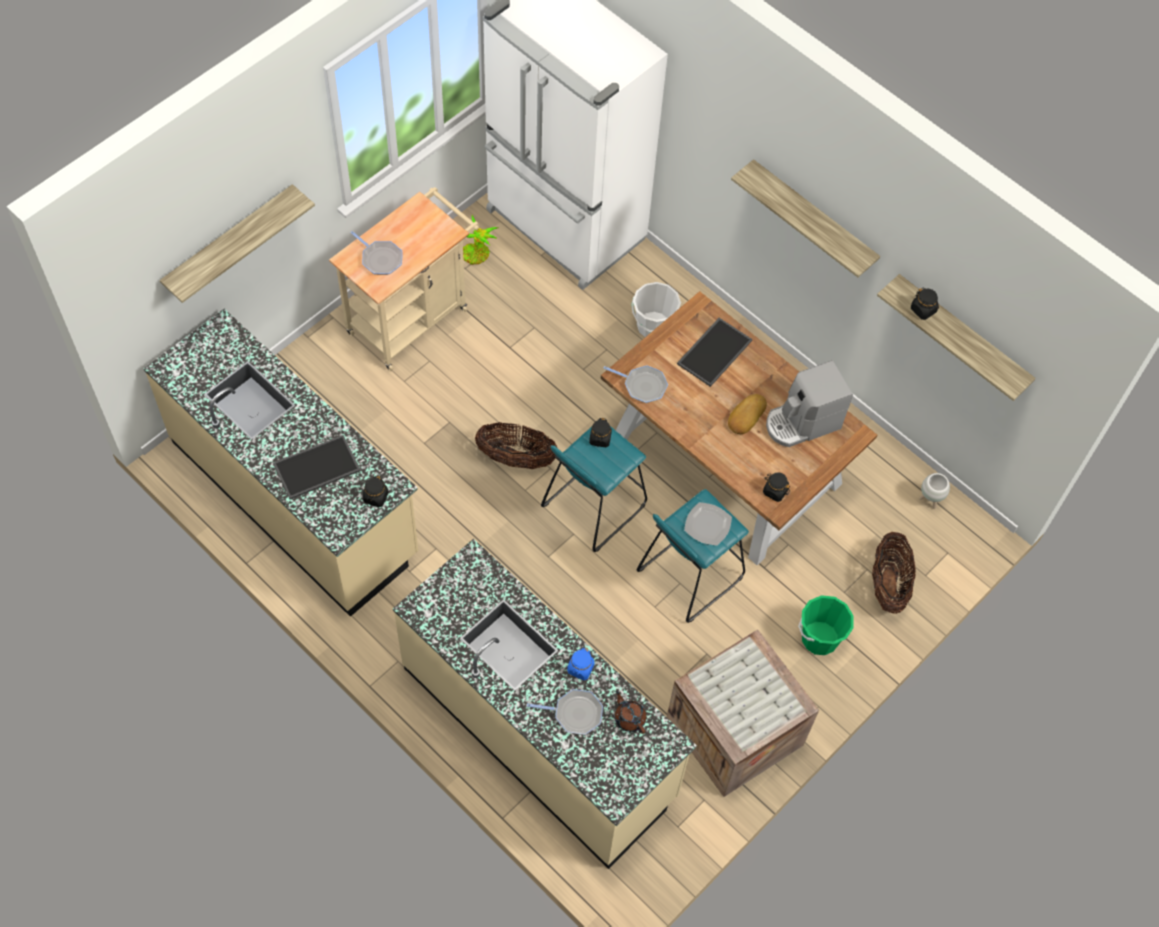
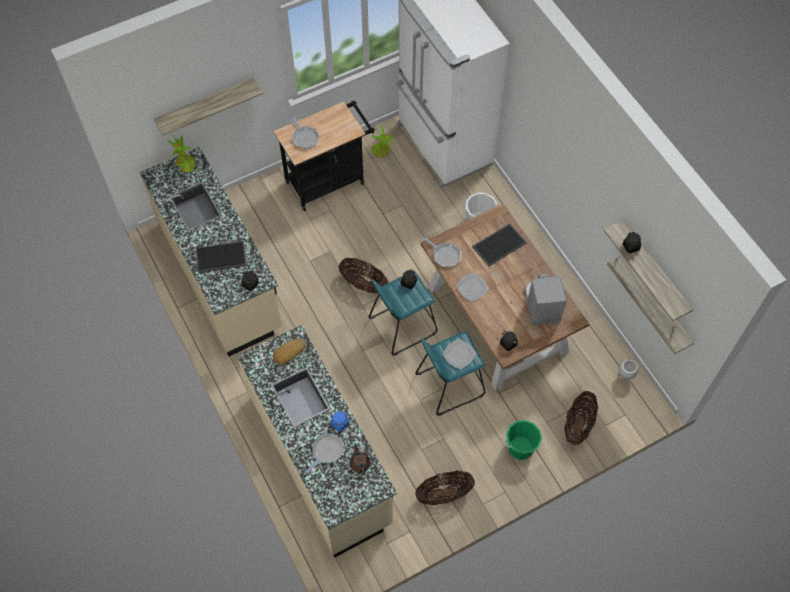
camera: 20 degrees right, 0 degrees up
(210, 339) = (184, 163): none -> potted plant
(412, 316) = (329, 180): beige cart -> black cart
(575, 713) = (326, 451): frying pan -> frying pan turned 75 degrees counterclockwise
(696, 423) = (472, 287): none -> plate
(734, 733) = (444, 494): crate -> basket
(745, 415) = (505, 290): bread -> bread (288, 352)
(802, 423) = (541, 304): coffee machine -> coffee machine turned 90 degrees clockwise
(813, 218) = (579, 171): shelf -> shelf (656, 303)

